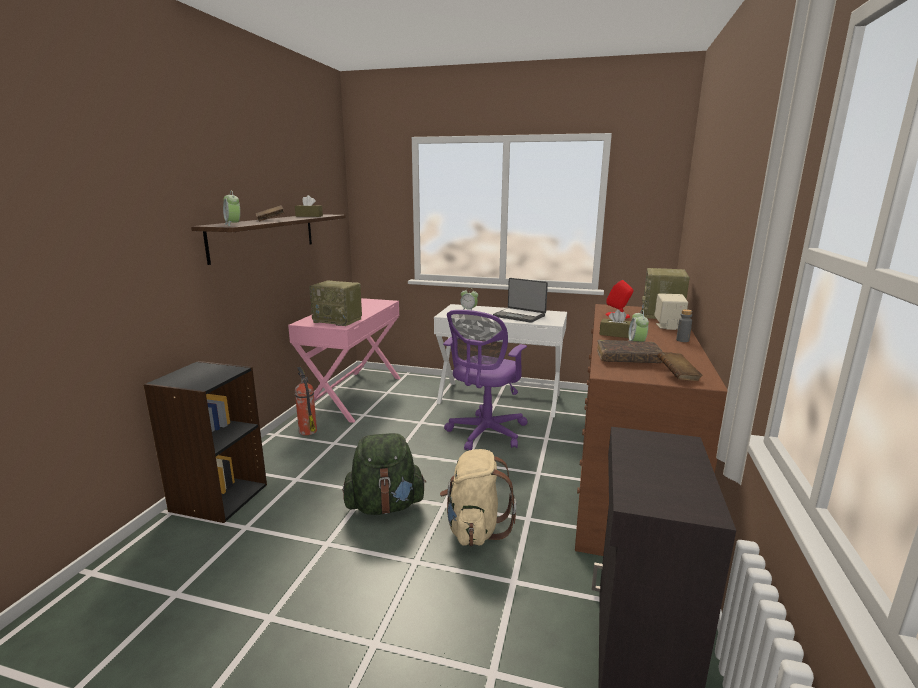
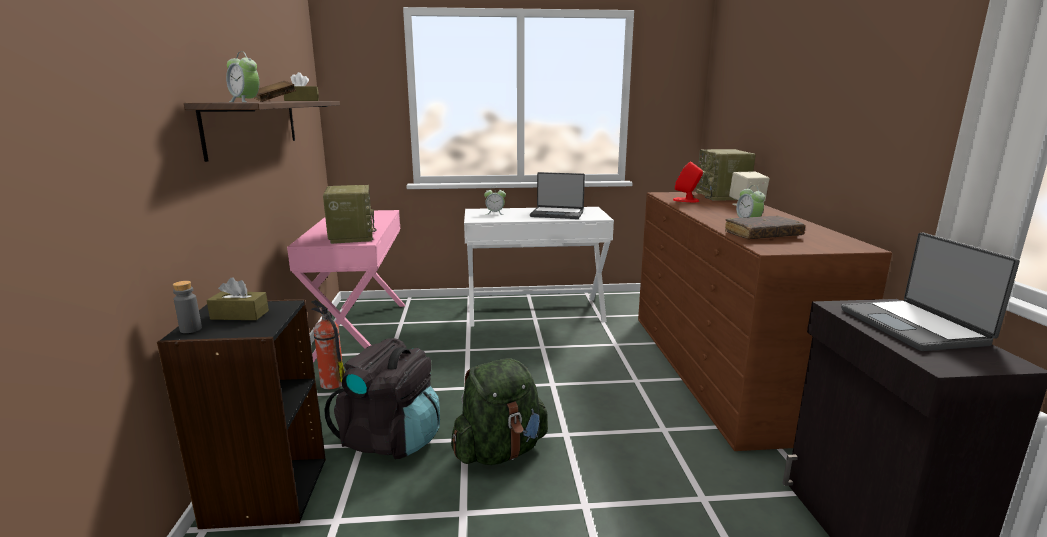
camera: 20 degrees left, 0 degrees up
(317, 480) = (390, 439): none -> black backpack
(338, 320) = (351, 236): radio -> radio turned 105 degrees counterclockwise
(475, 529) = (619, 453): beige backpack -> none
(485, 434) = (549, 351): purple office chair -> none
(616, 334) = (714, 216): brown tissue box -> brown tissue box (240, 315)
(670, 464) = (914, 326): none -> laptop
(677, 376) = (830, 244): brown book -> none
(682, 340) = (779, 215): grey bottle -> grey bottle (191, 329)

